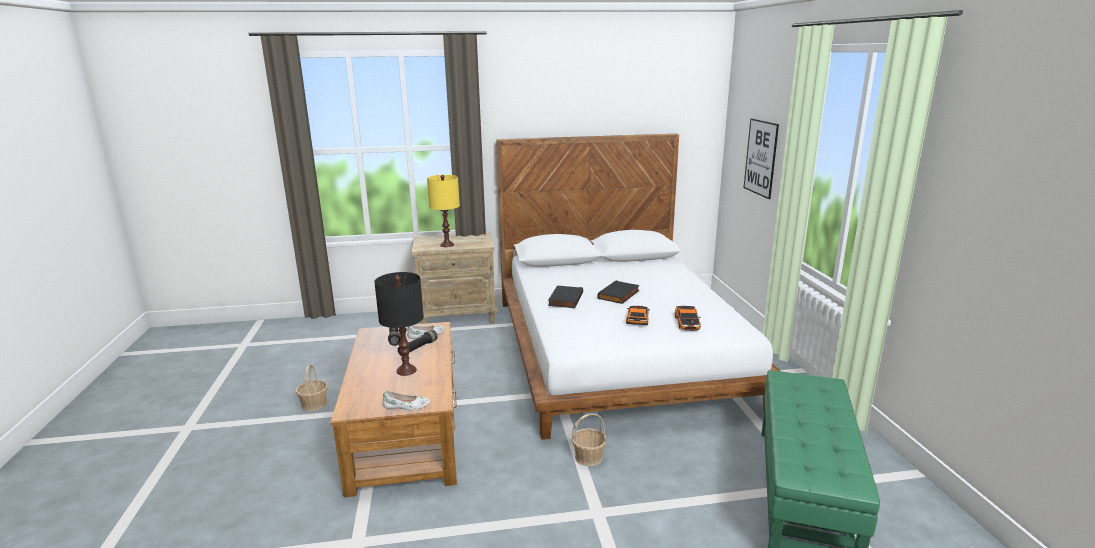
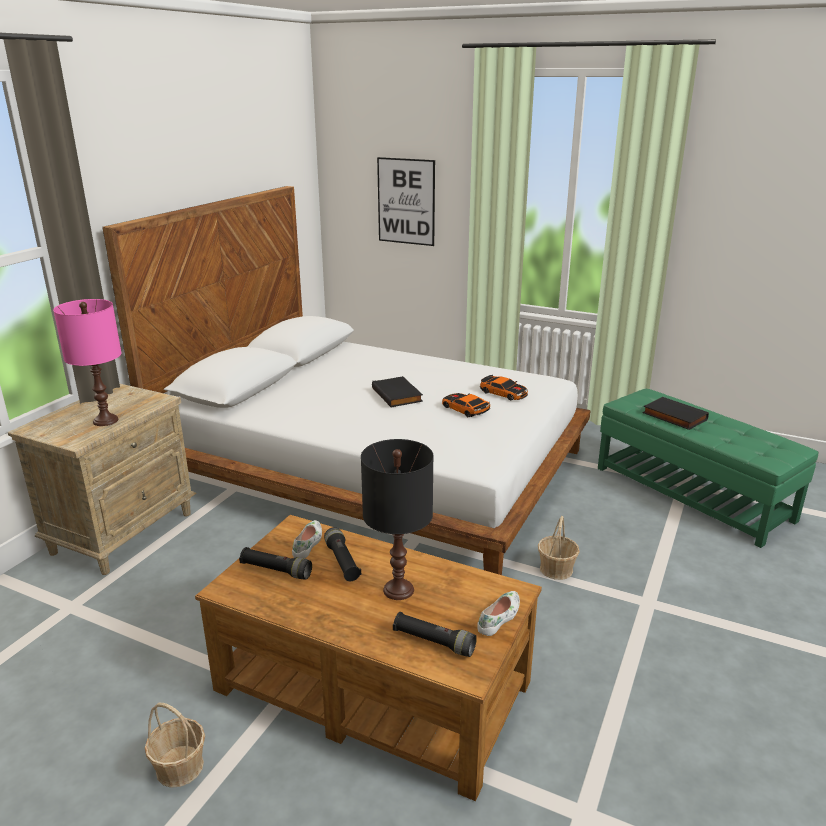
camera: 55 degrees left, 5 degrees up
(368, 394) = (434, 642): none -> black flashlight
(447, 245) = (106, 421): yellow table lamp -> pink table lamp
(564, 299) = (361, 423): black book -> black book (673, 417)

